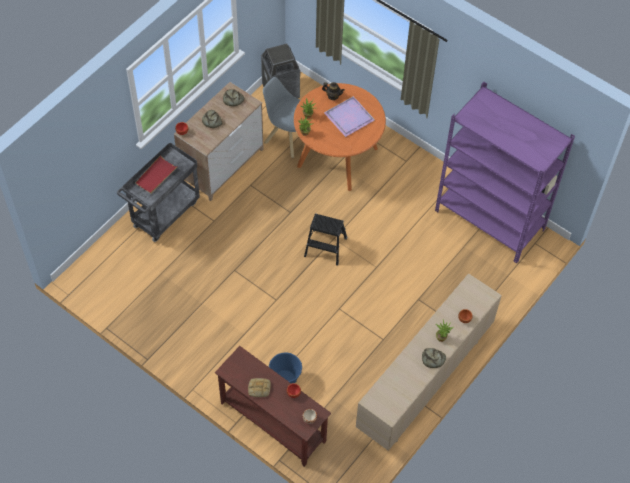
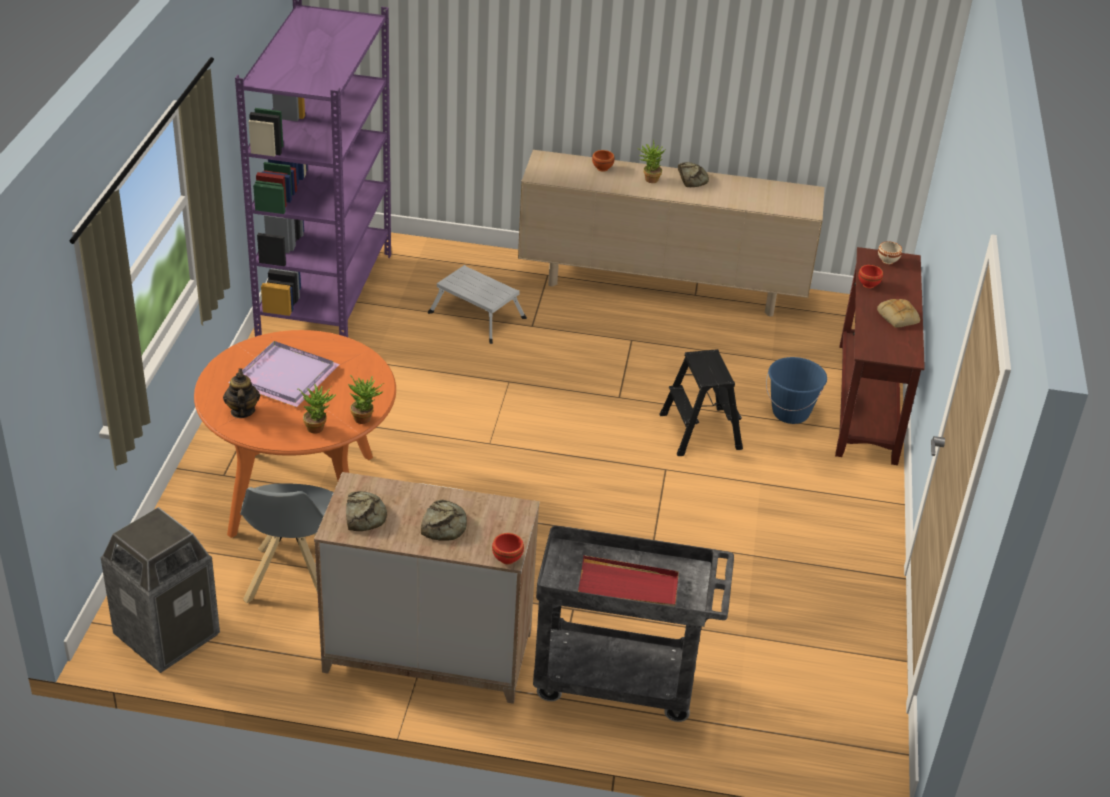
camera: 120 degrees left, 20 degrees down
(325, 246) = (514, 447): black step ladder -> black step ladder (700, 431)
(439, 278) = (477, 315): none -> white step ladder

